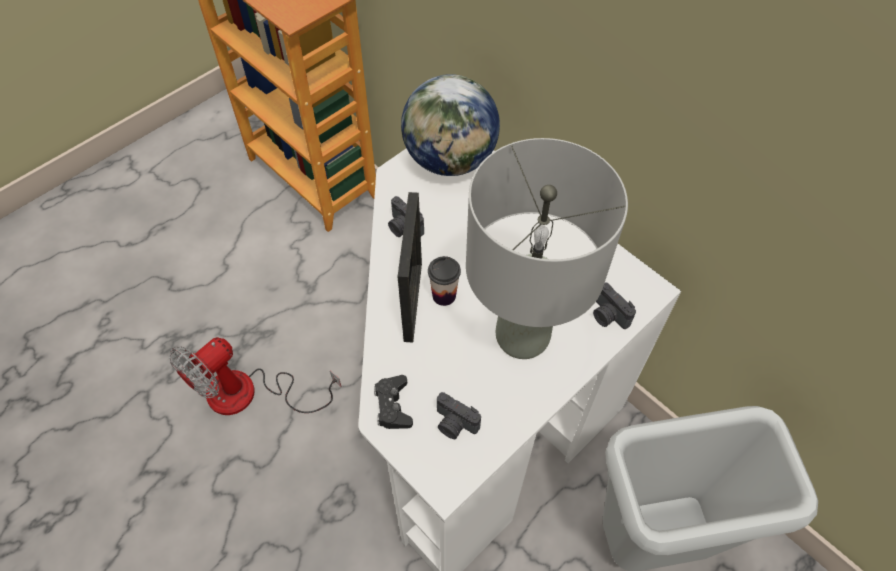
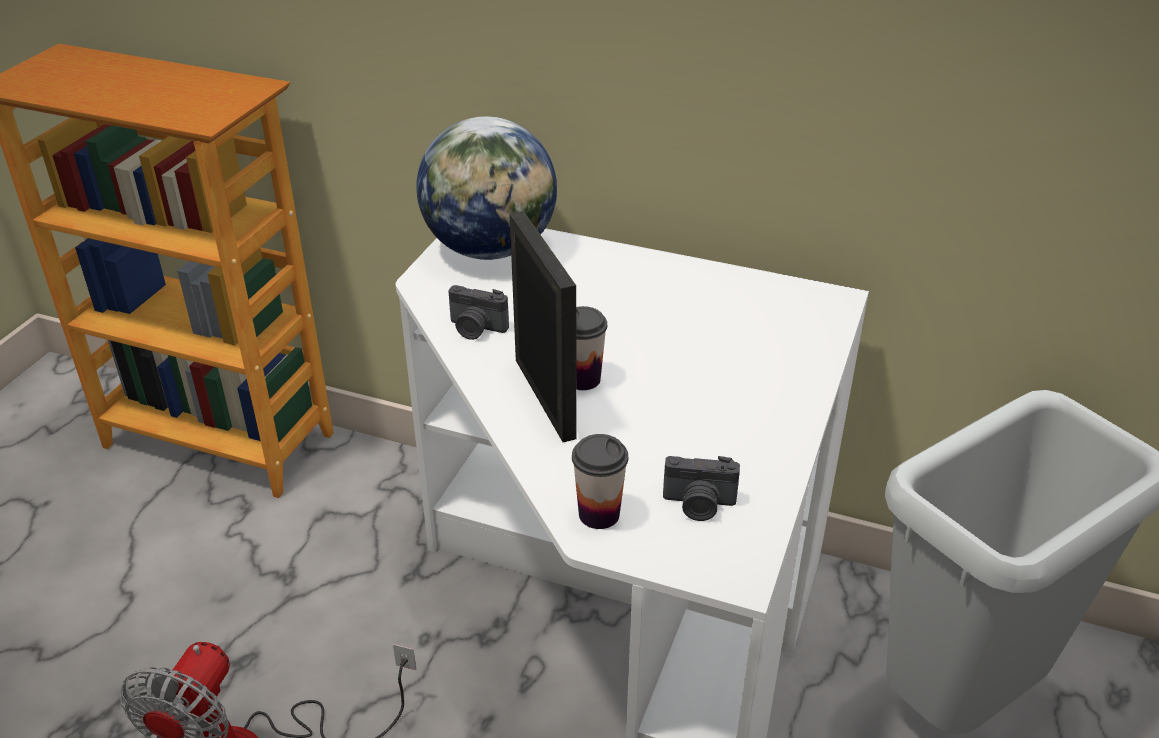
camera: 25 degrees left, 20 degrees down
(393, 406) = (599, 514): black game controller -> cup
(522, 336) = (716, 387): grey table lamp -> none
(608, 316) = (804, 337): camera -> none

